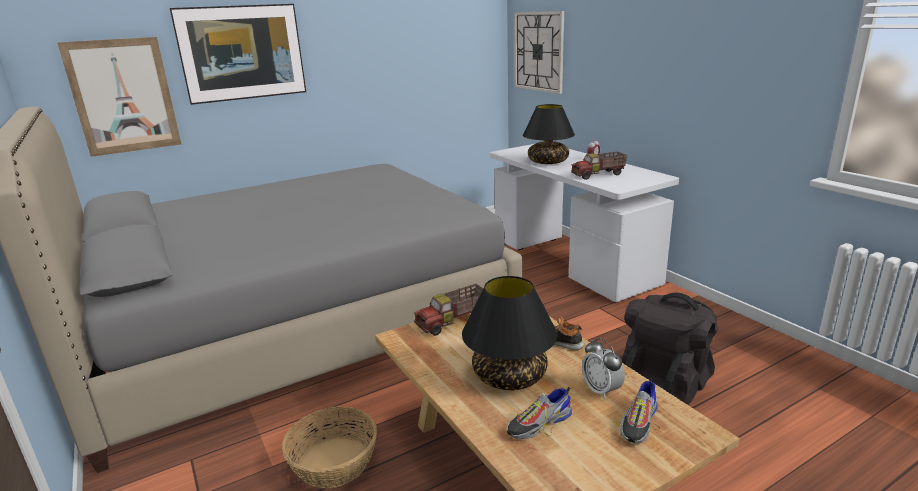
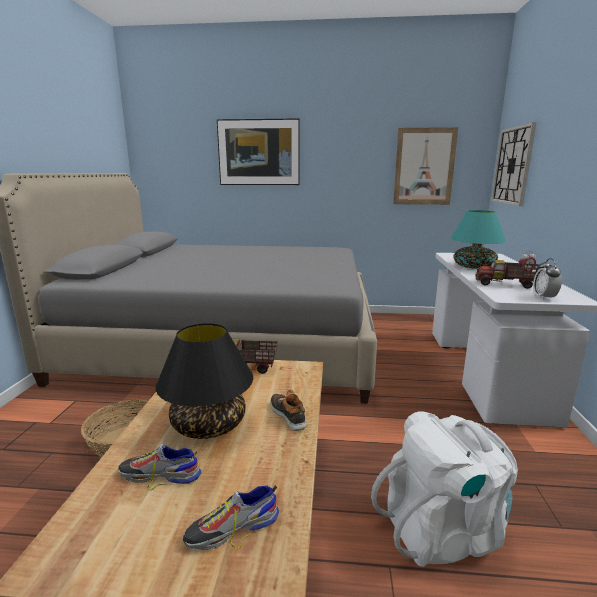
camera: 35 degrees right, 5 degrees down
(123, 96) = (183, 175): picture -> picture (424, 167)
(548, 162) = (474, 267): black table lamp -> turquoise table lamp
(601, 390) = (253, 476): alarm clock -> alarm clock (544, 298)
(664, 387) = (442, 530): black backpack -> white backpack

